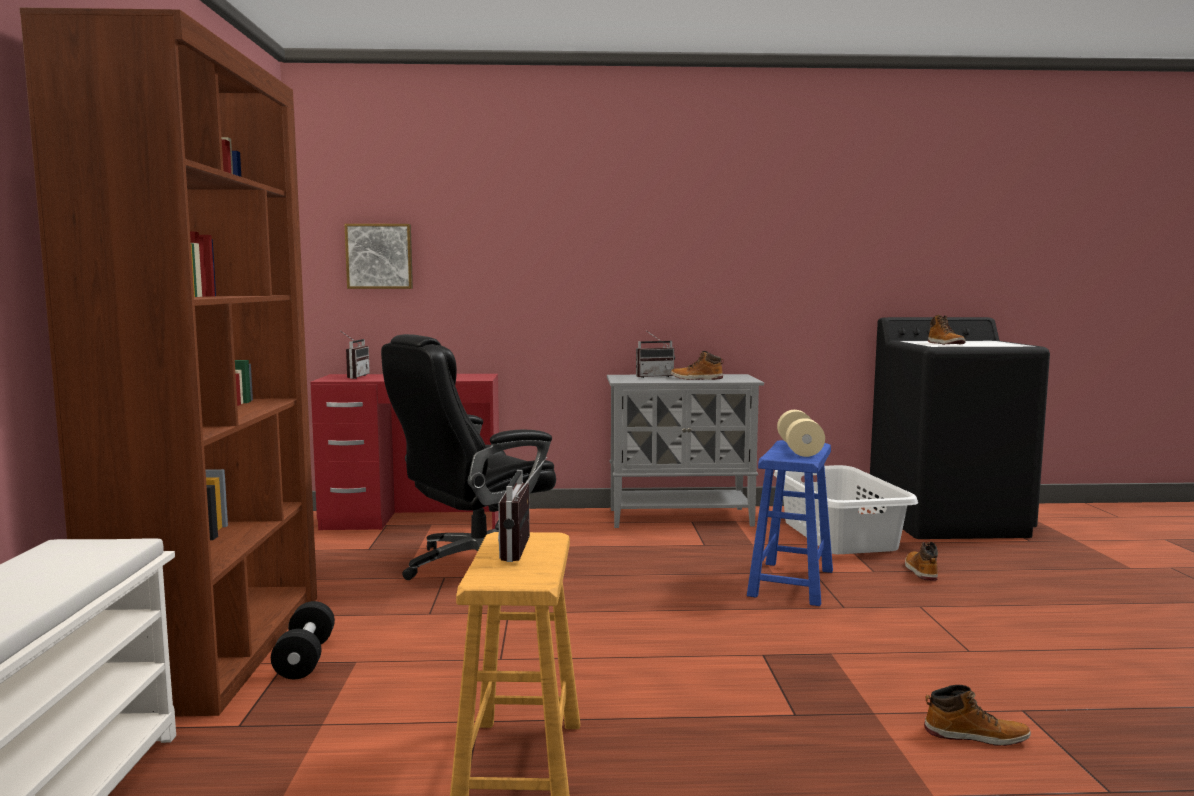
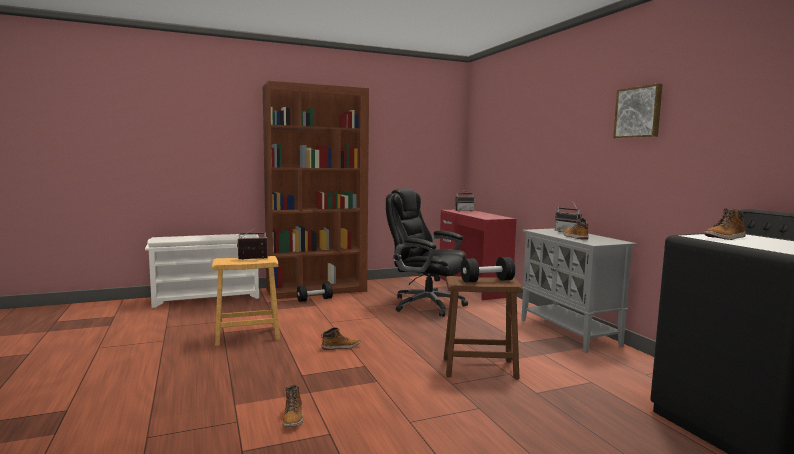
camera: 70 degrees right, 0 degrees up
(379, 256) = (487, 152): picture -> picture (638, 112)
(791, 583) = (479, 368): blue stool -> brown stool
(799, 449) = (487, 281): beige dumbbell -> black dumbbell
(839, 535) = (610, 380): white laundry basket -> none
(920, 571) = (560, 410): boot -> boot (340, 347)

